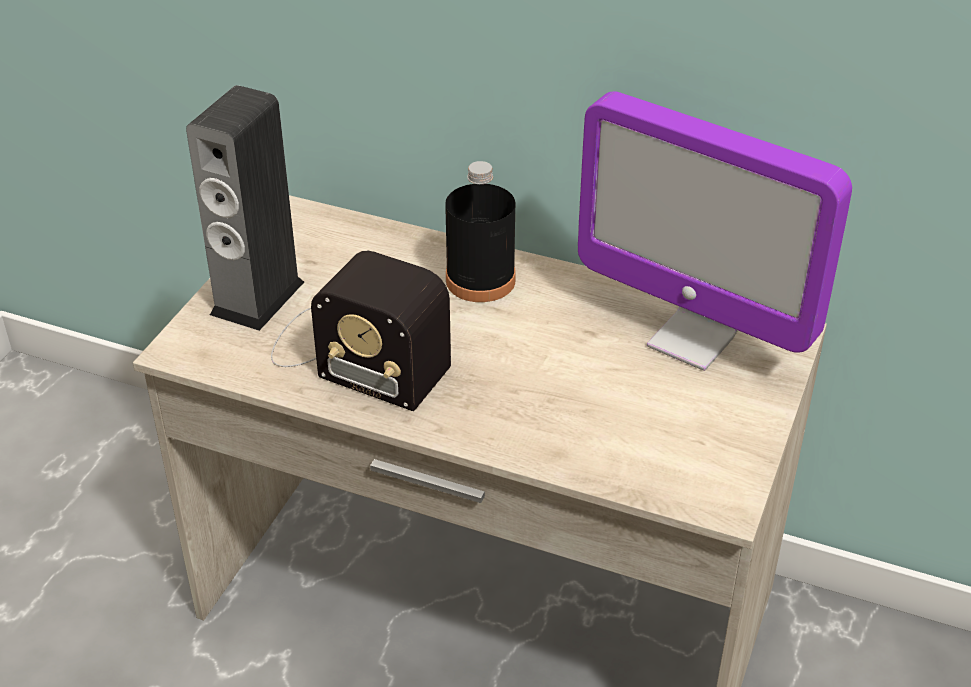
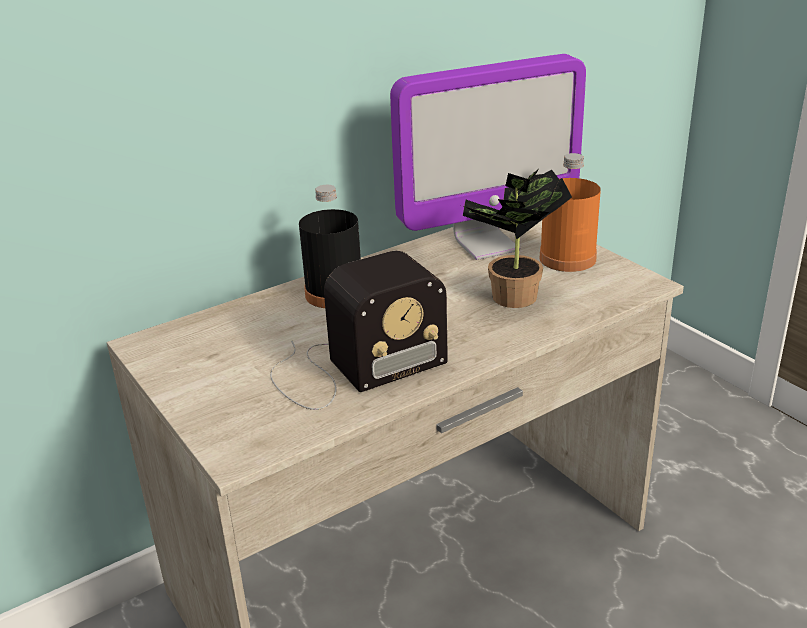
camera: 55 degrees left, 10 degrees down
(257, 298) = (223, 393): speaker -> none
(580, 409) = (512, 300): none -> potted plant
(724, 417) = (567, 258): none -> orange bottle

